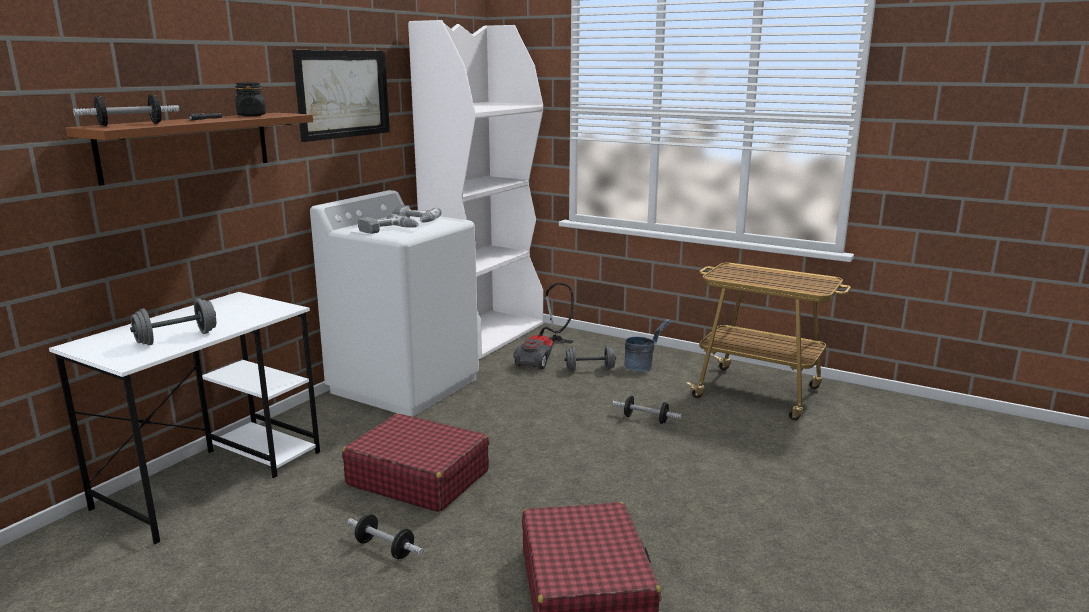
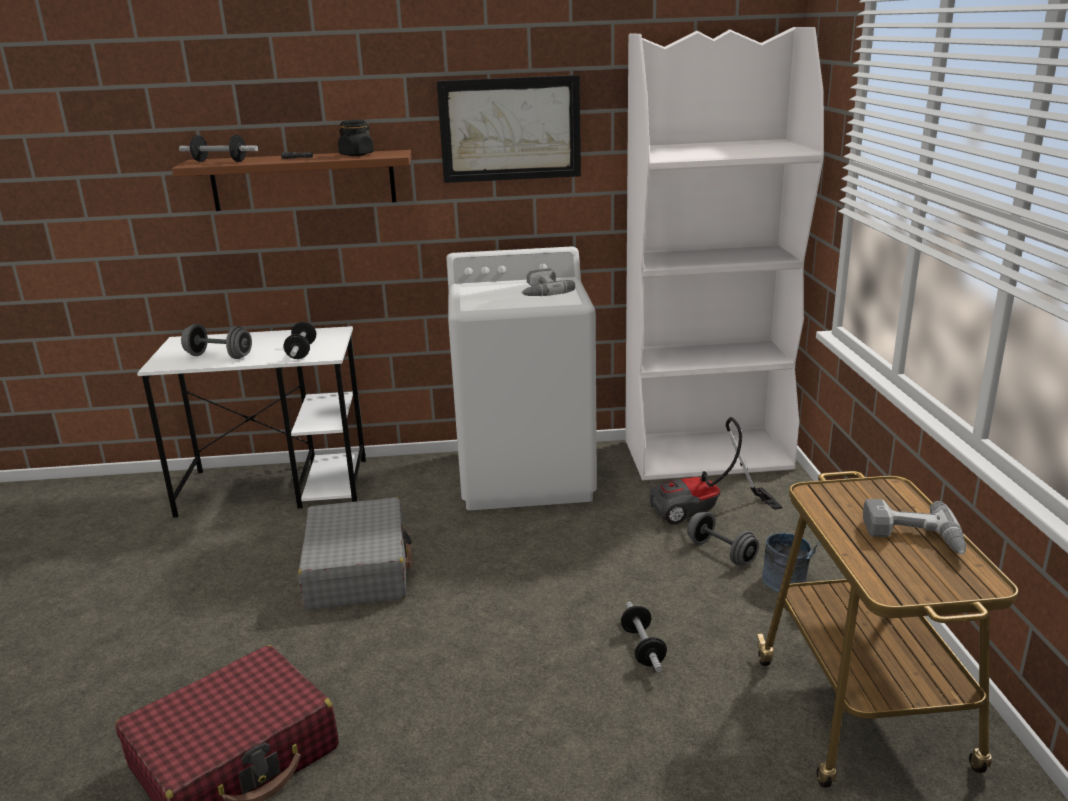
camera: 55 degrees right, 5 degrees up
(385, 548) = (230, 612): dumbbell -> dumbbell (302, 351)
(389, 230) = (485, 297): power drill -> power drill (913, 537)
(418, 478) = (358, 569): red suitcase -> grey suitcase

